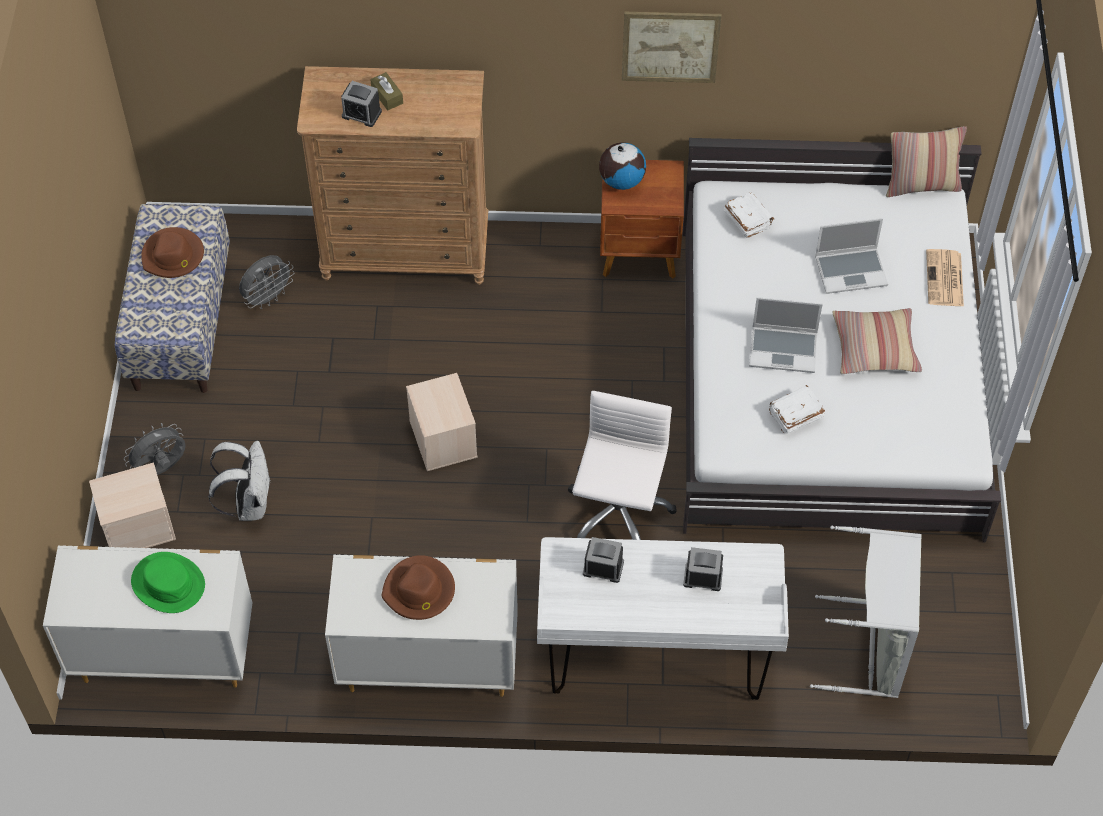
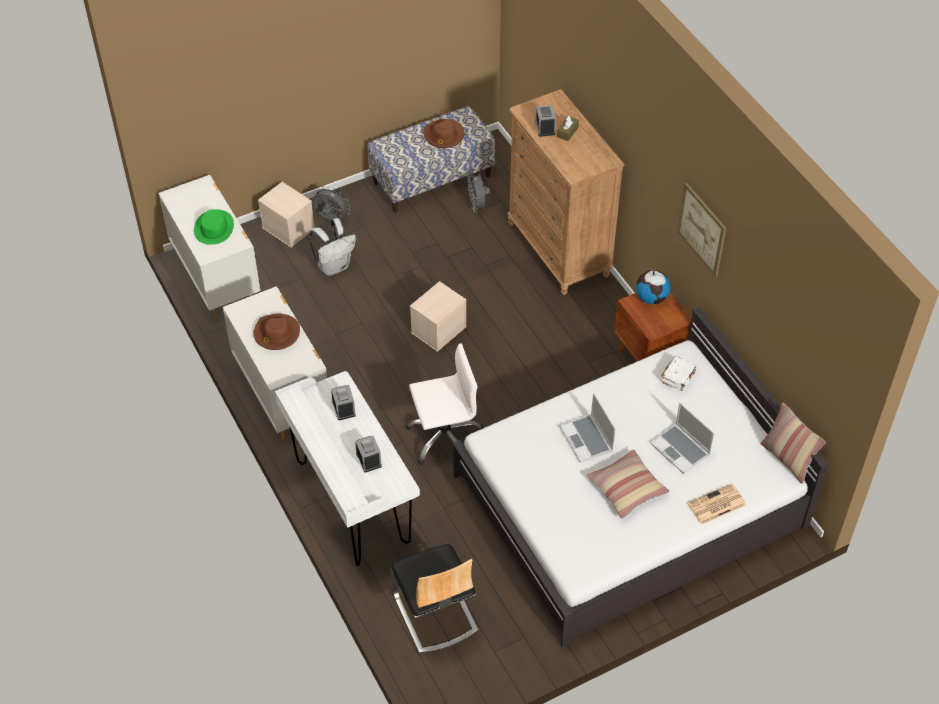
camera: 60 degrees right, 5 degrees down
(268, 298) = (477, 206): grey fan -> grey fan turned 60 degrees clockwise
(794, 415) = (539, 466): white book -> none
(870, 648) = (434, 613): grey laundry basket -> chair

